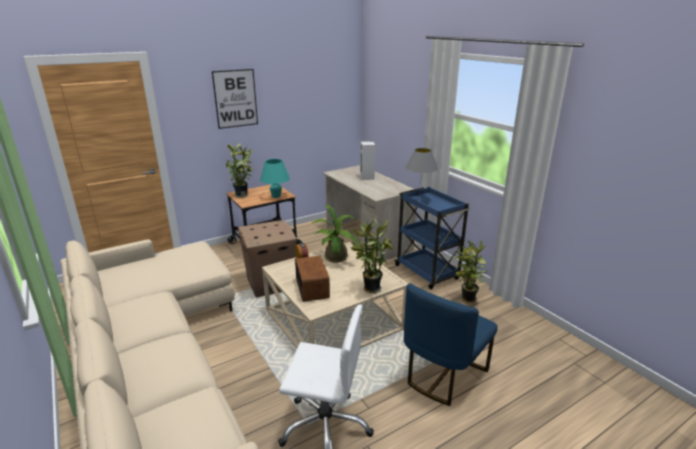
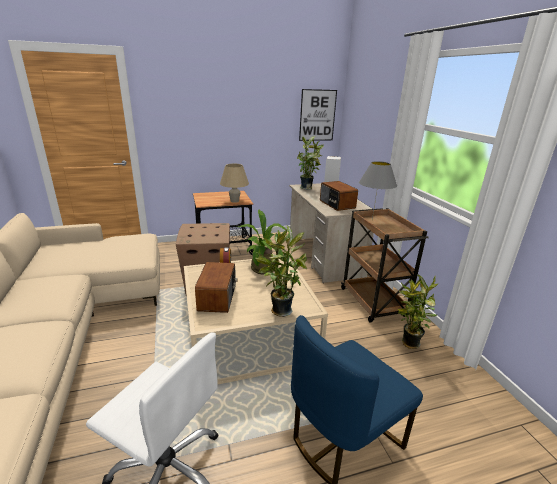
camera: 15 degrees right, 0 degrees up
(235, 98) = (208, 102): picture -> picture (317, 115)
(242, 195) = (205, 196): potted plant -> potted plant (307, 188)
(276, 196) = (234, 201): turquoise table lamp -> beige table lamp
(379, 188) = (336, 204): none -> radio
(427, 273) = (373, 303): blue cart -> brown cart

